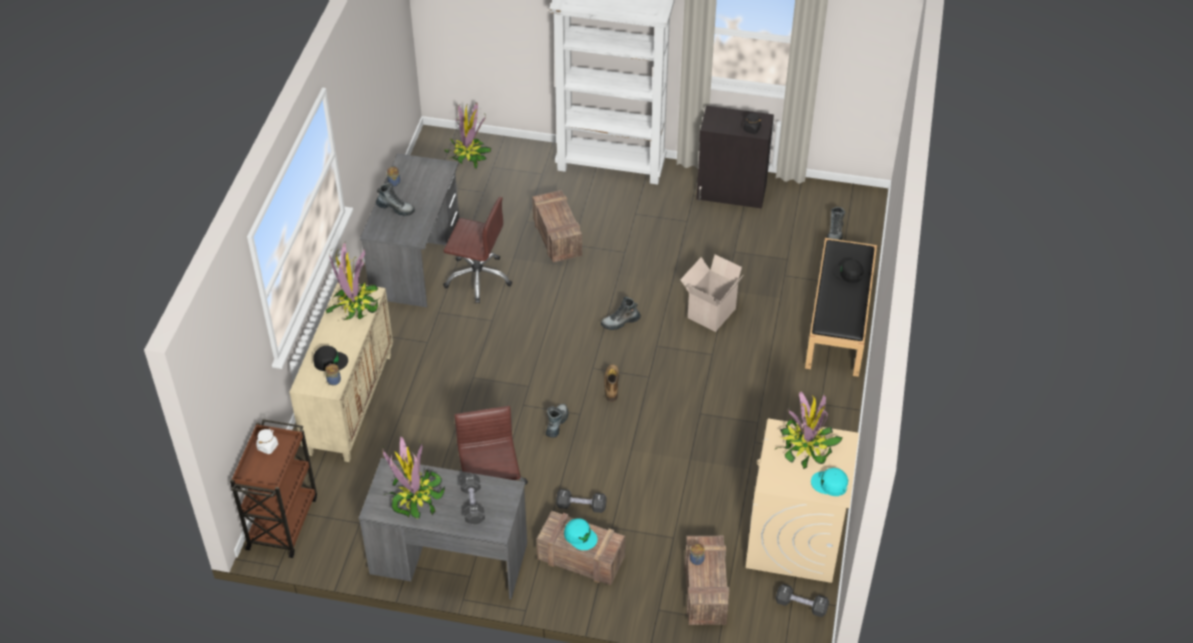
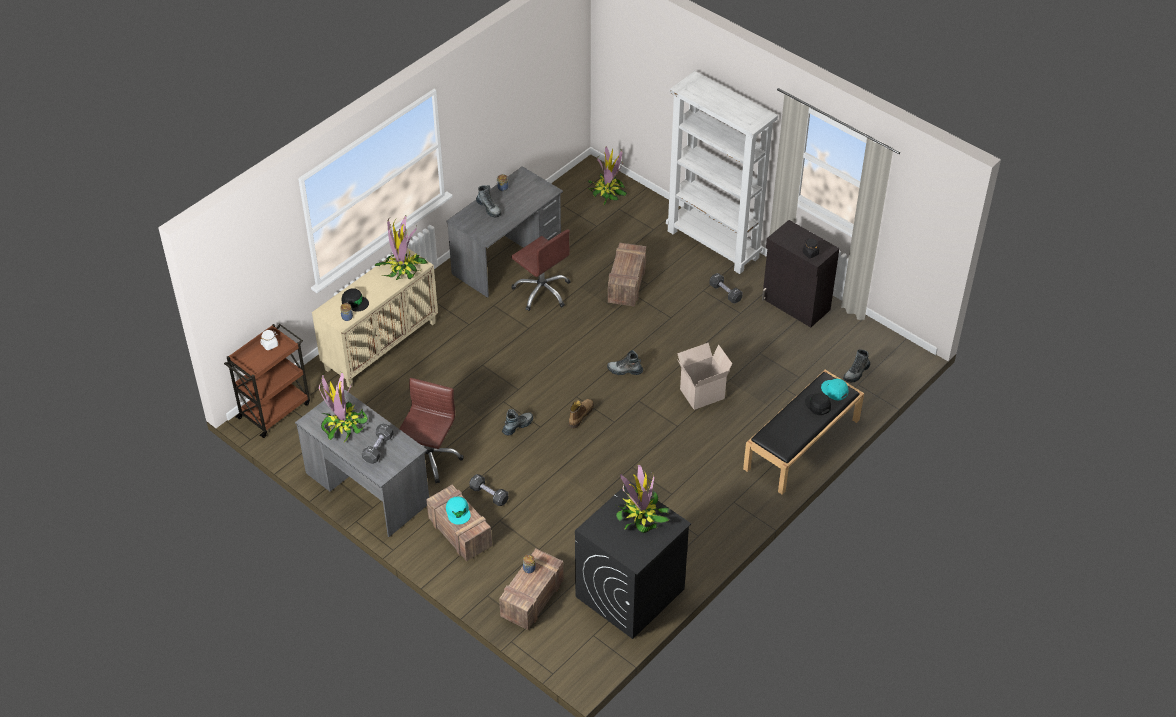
camera: 30 degrees right, 0 degrees up
(794, 539) = (629, 593): beige washing machine -> black washing machine
(801, 605) = (595, 644): black dumbbell -> black dumbbell (725, 293)
(830, 484) = (636, 550): turquoise cap -> turquoise cap (834, 390)

